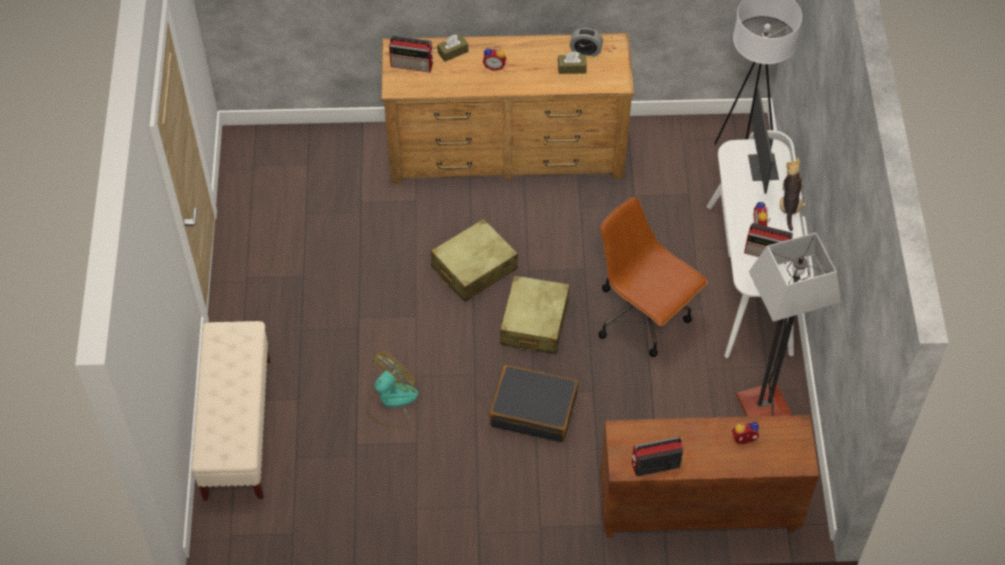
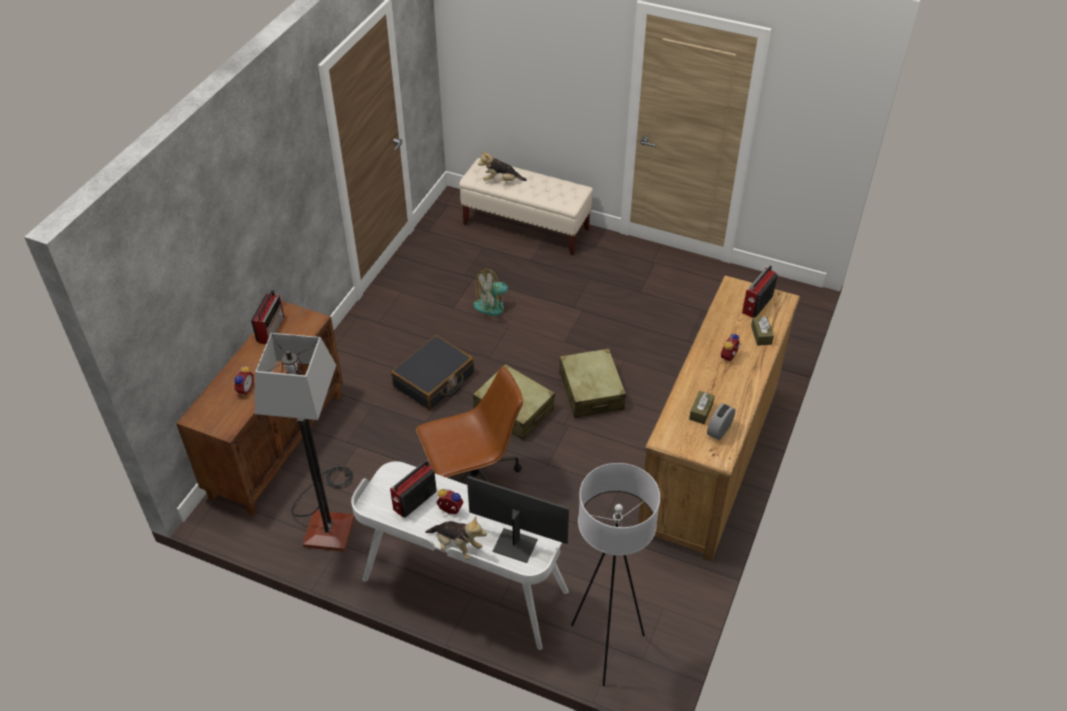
camera: 115 degrees right, 10 degrees down
(235, 419) = (501, 181): none -> plush toy
(391, 401) = (496, 305): fan -> fan turned 90 degrees clockwise

